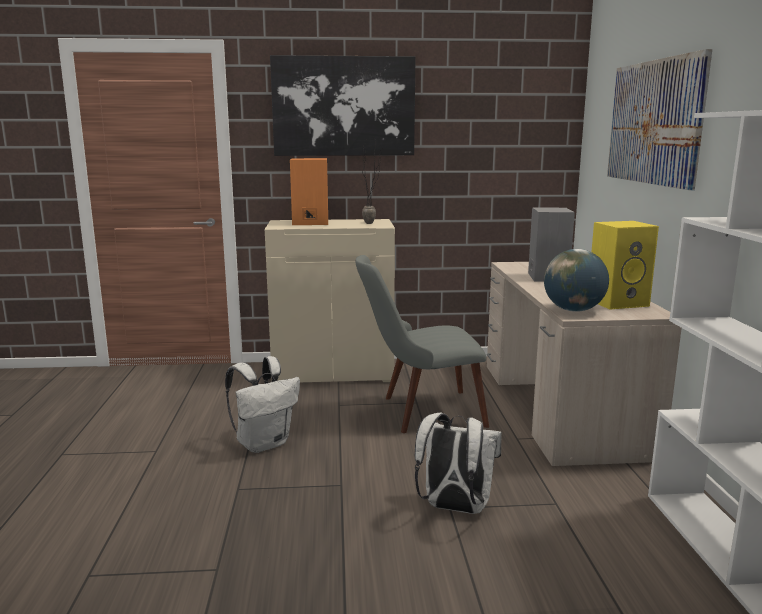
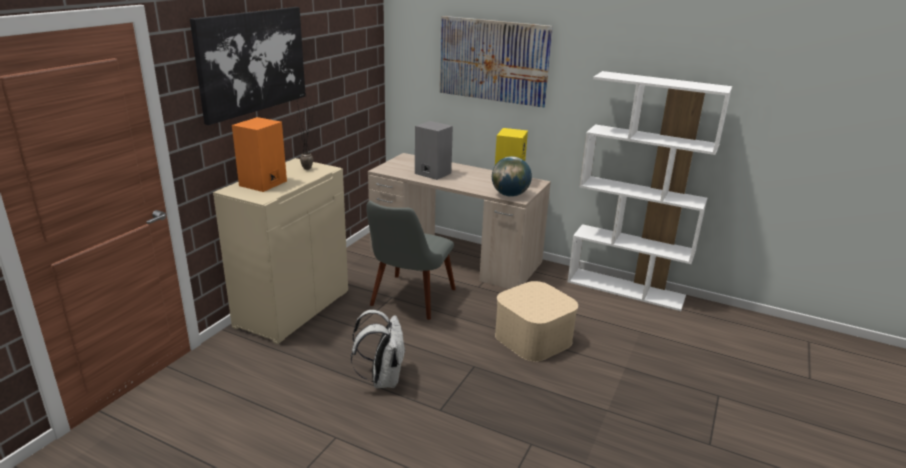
camera: 60 degrees left, 10 degrees up
(454, 508) = (533, 338): white backpack -> beige storage box

